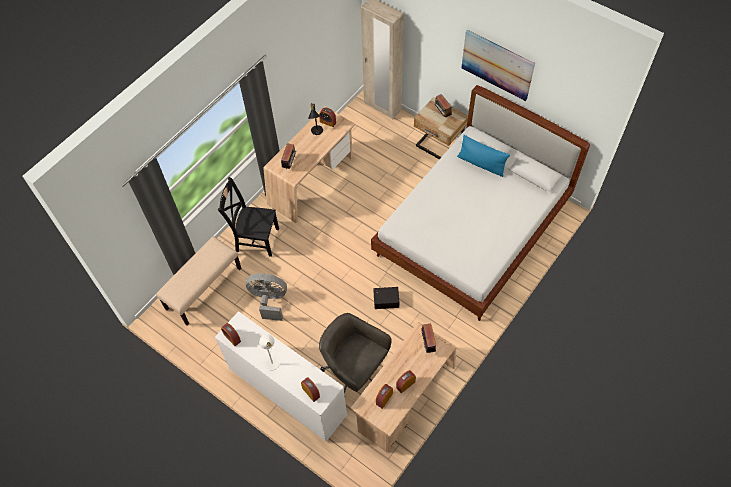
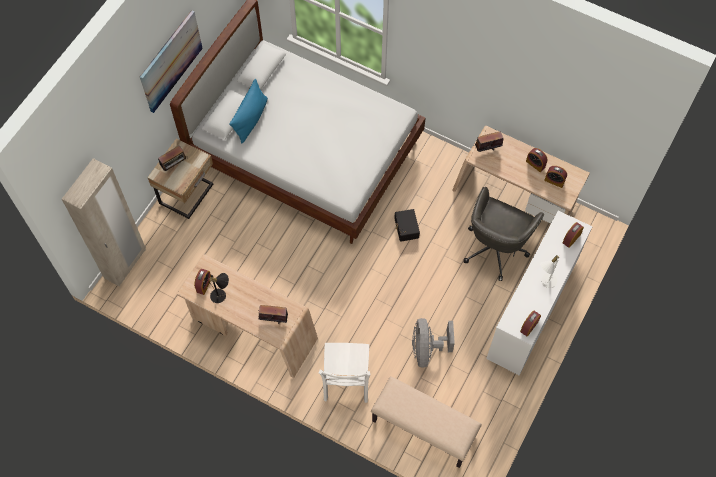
camera: 100 degrees left, 5 degrees up
(255, 239) = (346, 382): black chair -> white chair

